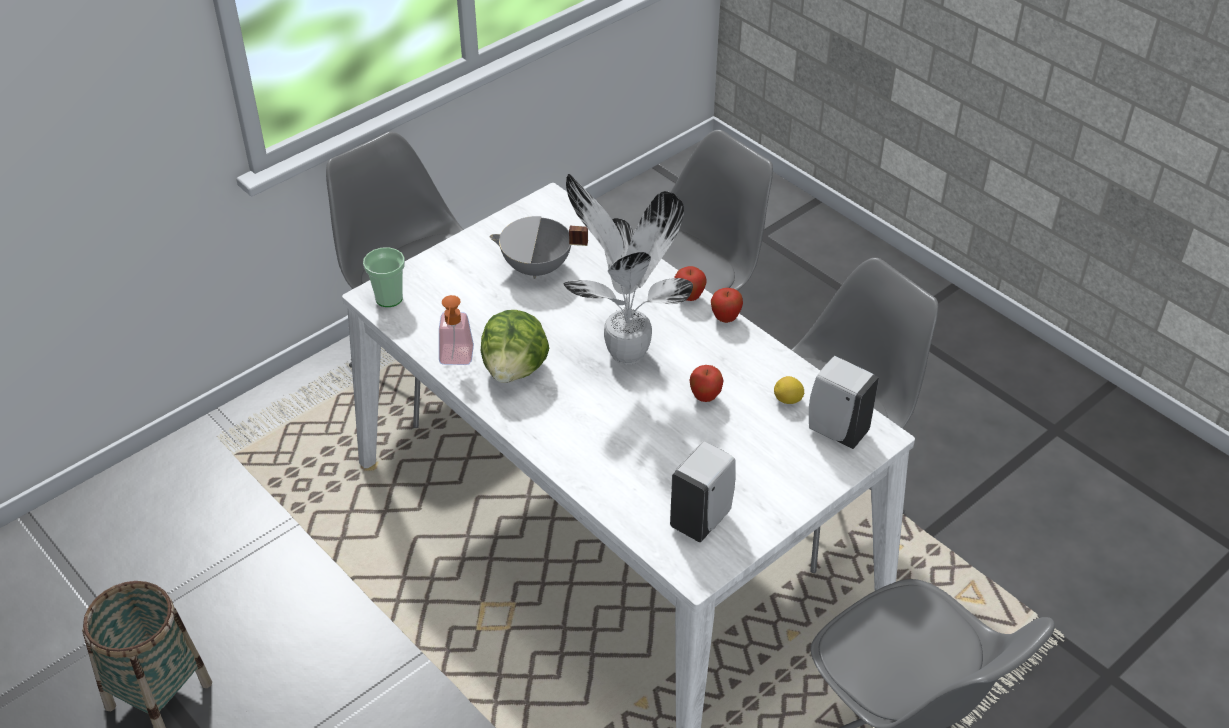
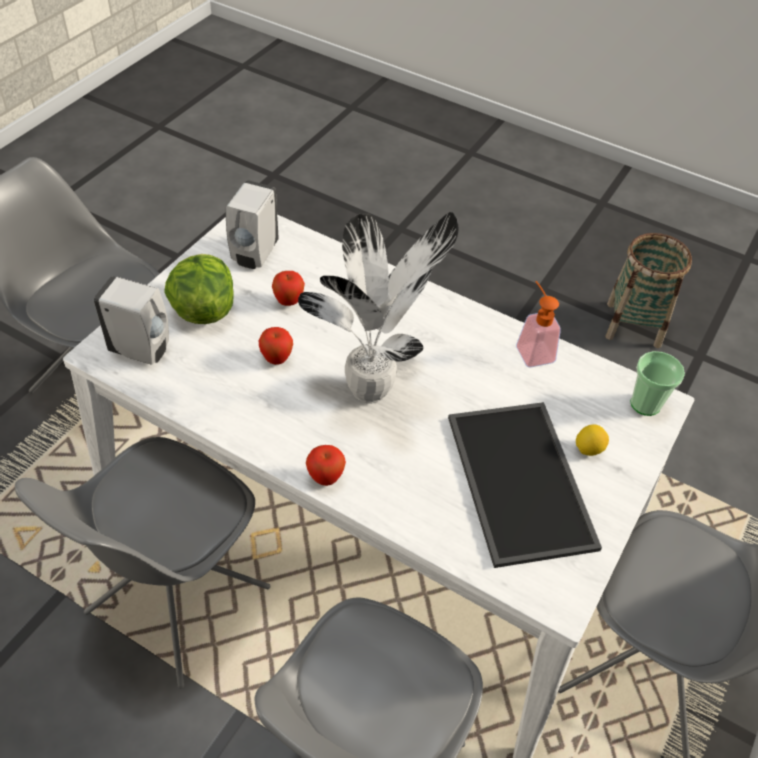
camera: 160 degrees right, 5 degrees up
(515, 369) = (471, 351): lettuce -> lettuce (203, 310)
(537, 268) = (516, 479): grey cooking pot -> tray
(725, 318) = (276, 457): apple -> apple (288, 302)
(788, 400) = (193, 372): lemon -> lemon (588, 449)

